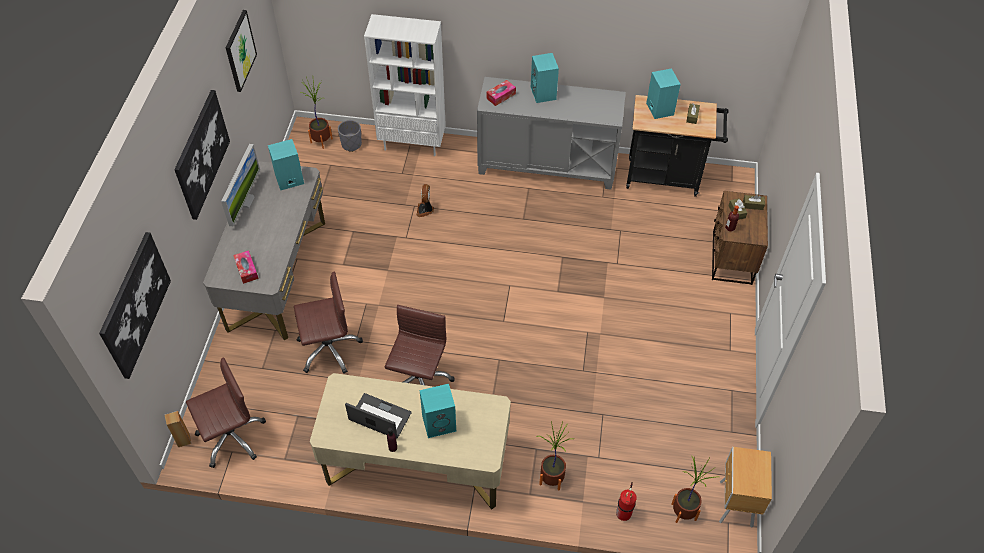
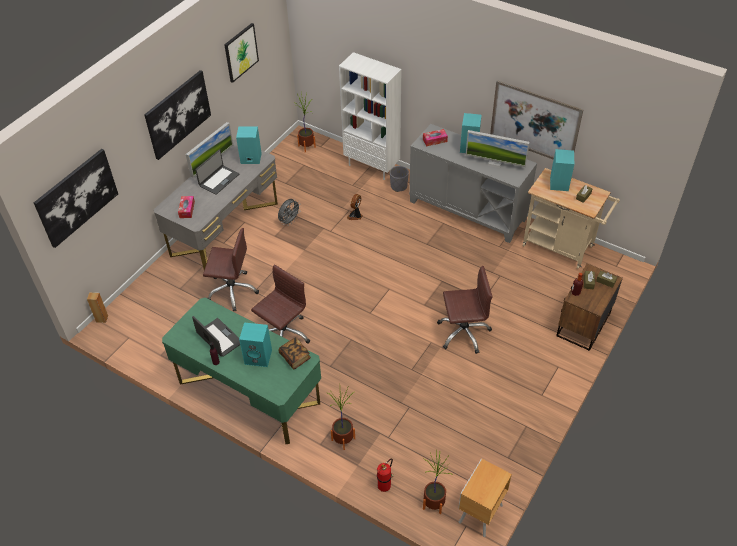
camera: 25 degrees right, 5 degrees down
(231, 436) = (134, 327): brown office chair -> brown office chair (463, 332)
(265, 219) = (219, 180): none -> laptop
(351, 144) = (327, 155): grey planter -> grey planter (398, 186)
(351, 240) = (289, 221): none -> grey fan
(416, 464) = (249, 392): beige desk -> green desk
(481, 408) = (295, 357): none -> book
(581, 105) = (495, 163): none -> monitor
(619, 47) = (534, 123): none -> picture
(667, 177) = (562, 247): black cart -> beige cart

